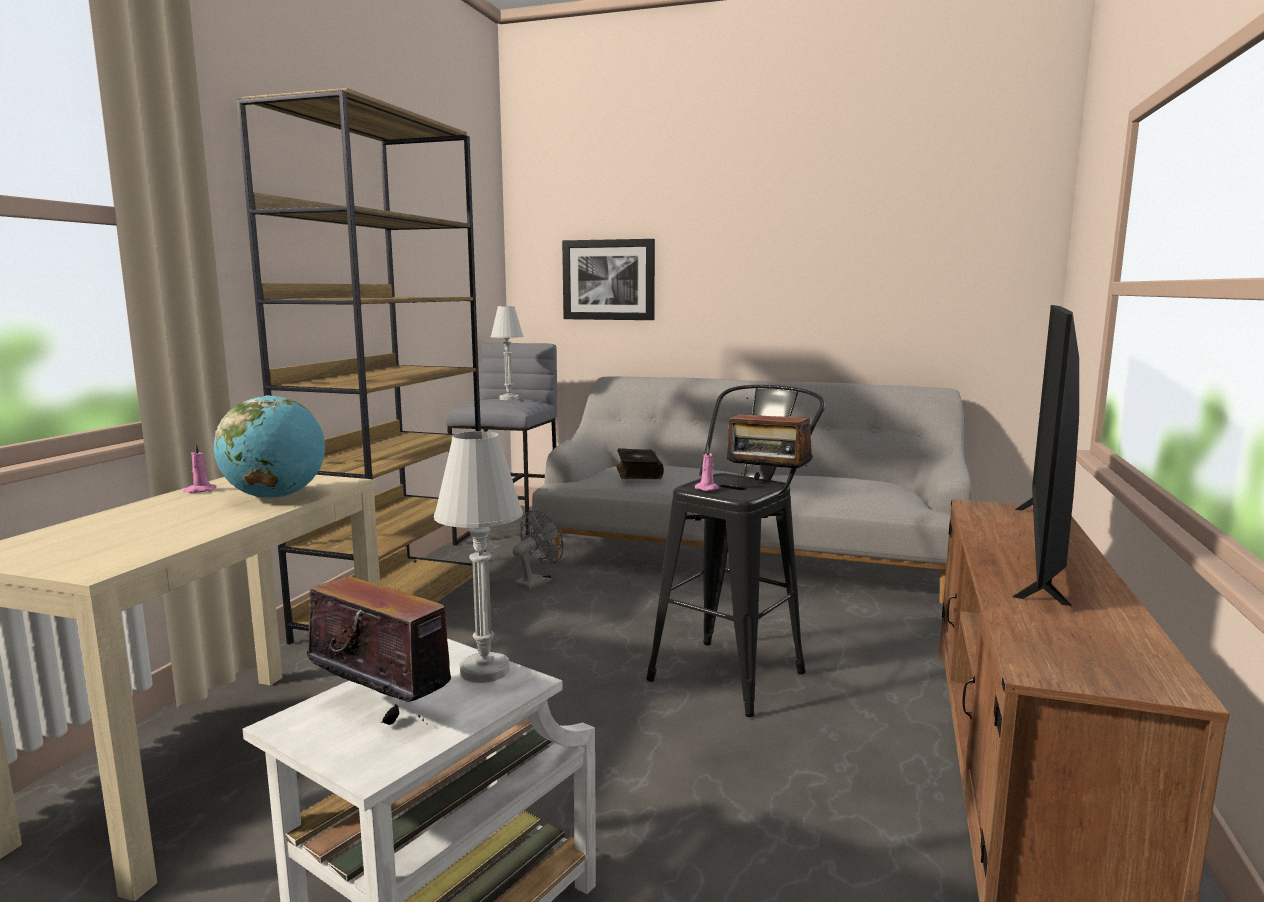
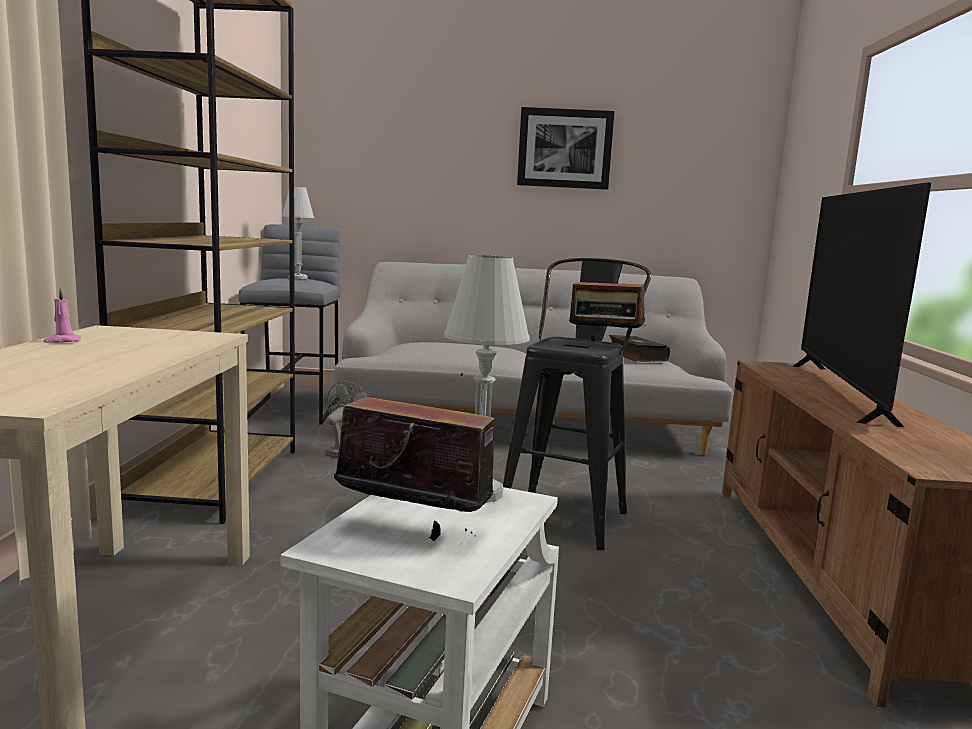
camera: 15 degrees left, 0 degrees up
(276, 497) = (160, 346): globe -> none
(608, 280) = (387, 170): picture -> picture (564, 148)
(638, 473) = (433, 348): book -> book (635, 357)
(708, 488) = (559, 346): pink candle -> none

